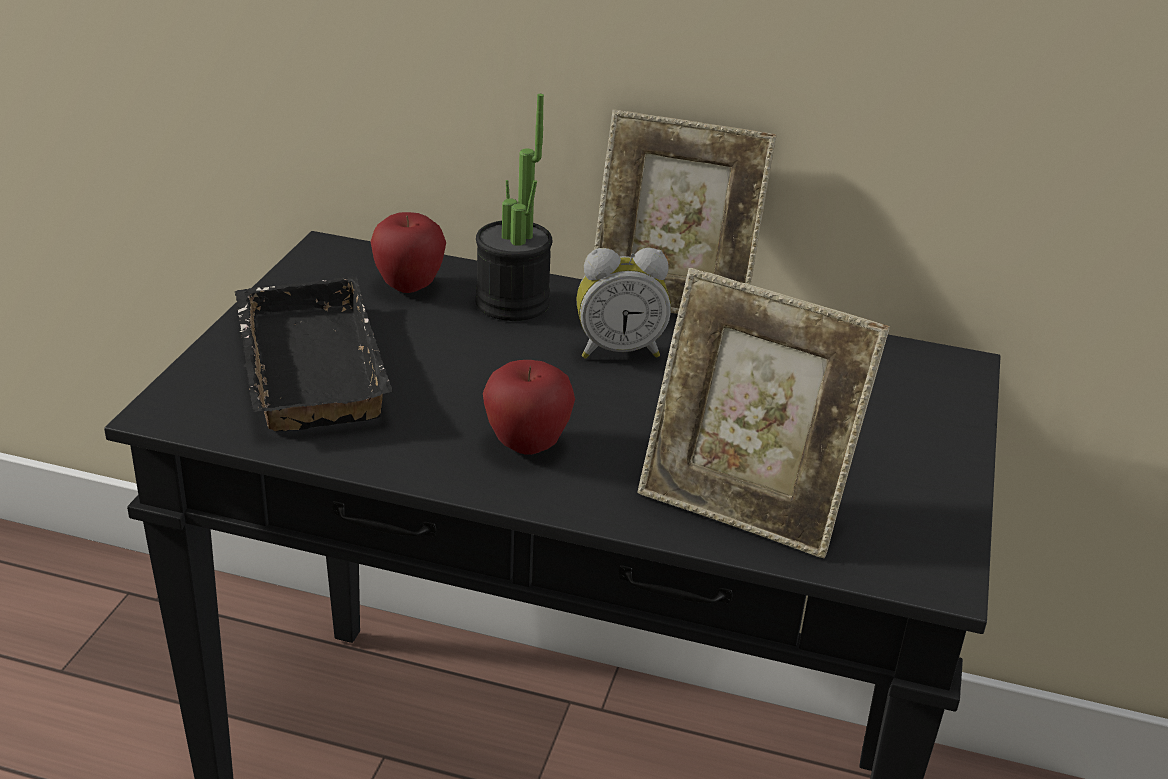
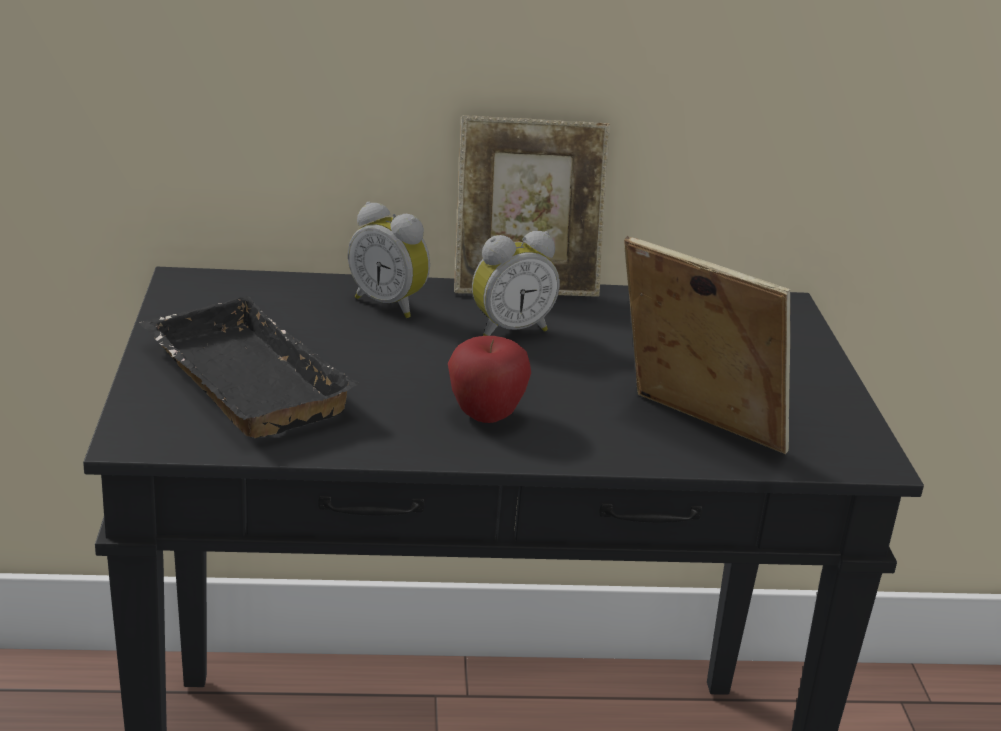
camera: 20 degrees left, 5 degrees down
(409, 286) = (286, 302): apple -> none
(512, 303) = (390, 304): potted plant -> alarm clock
(744, 506) = (693, 433): picture frame -> picture frame turned 150 degrees counterclockwise

